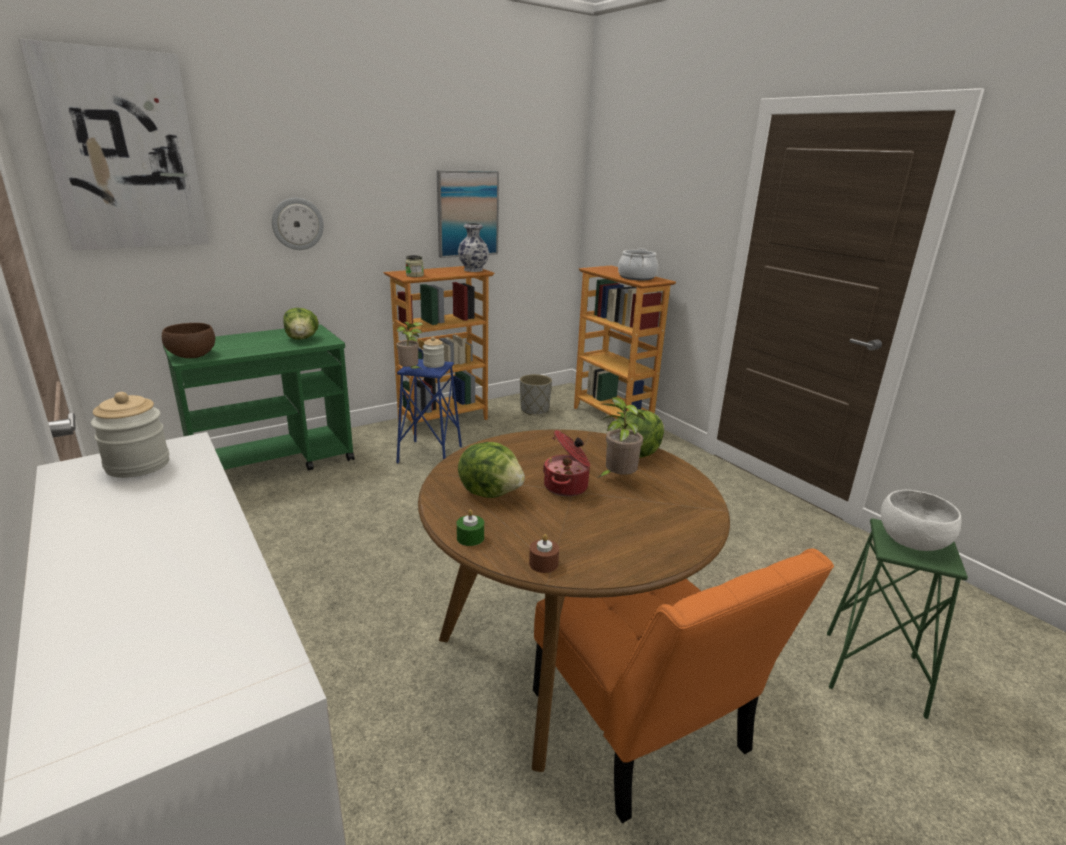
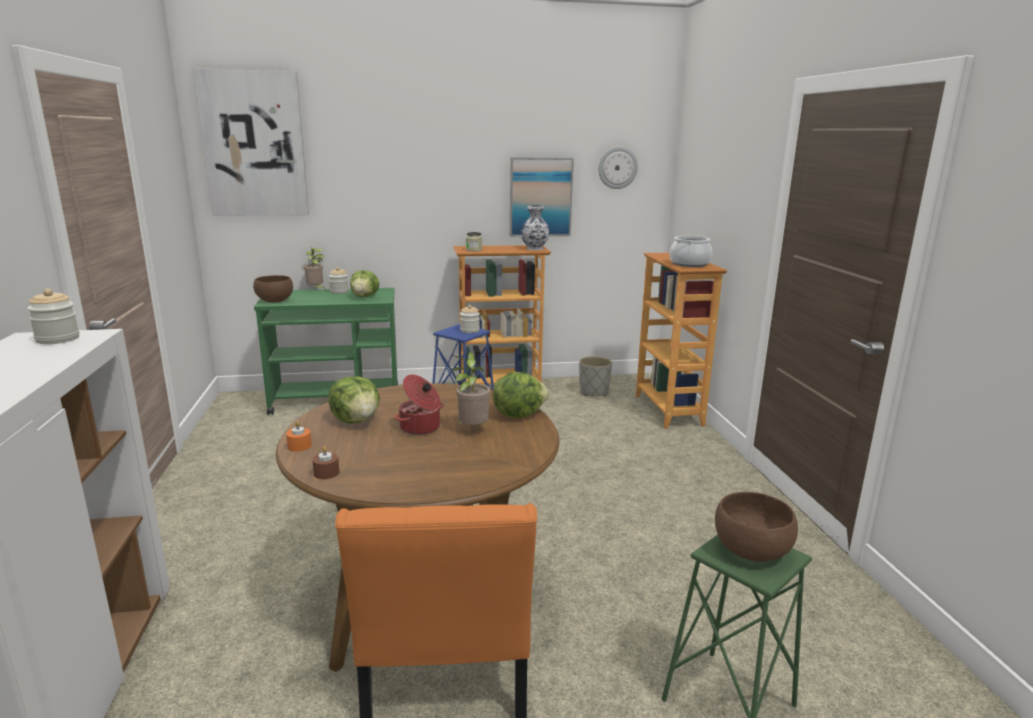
camera: 25 degrees right, 5 degrees down
(262, 336) = (339, 292): none -> jar
(297, 224) = (381, 201): wall clock -> wall clock (617, 167)
(410, 371) = (443, 333): potted plant -> potted plant (316, 289)
(470, 538) = (299, 446): green candle -> orange candle
(912, 540) = (752, 550): white bowl -> brown bowl

